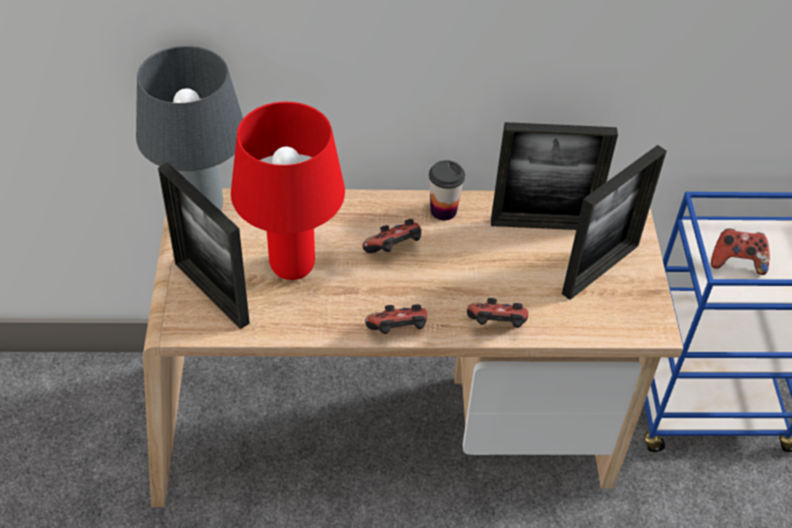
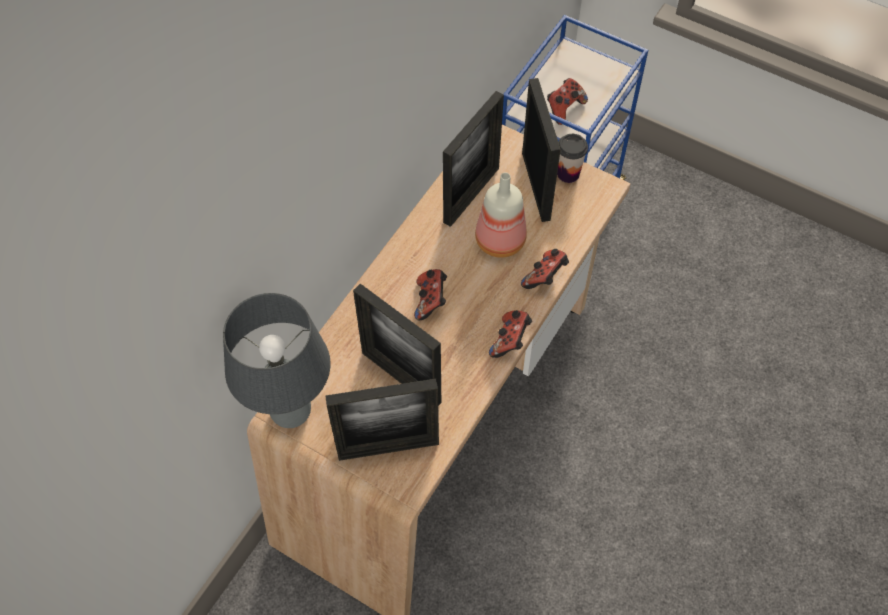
camera: 55 degrees left, 10 degrees up
(293, 267) = (401, 377): red table lamp -> picture frame
(443, 210) = (414, 247): cup -> cup (568, 174)
(507, 272) = (500, 242): none -> bottle

